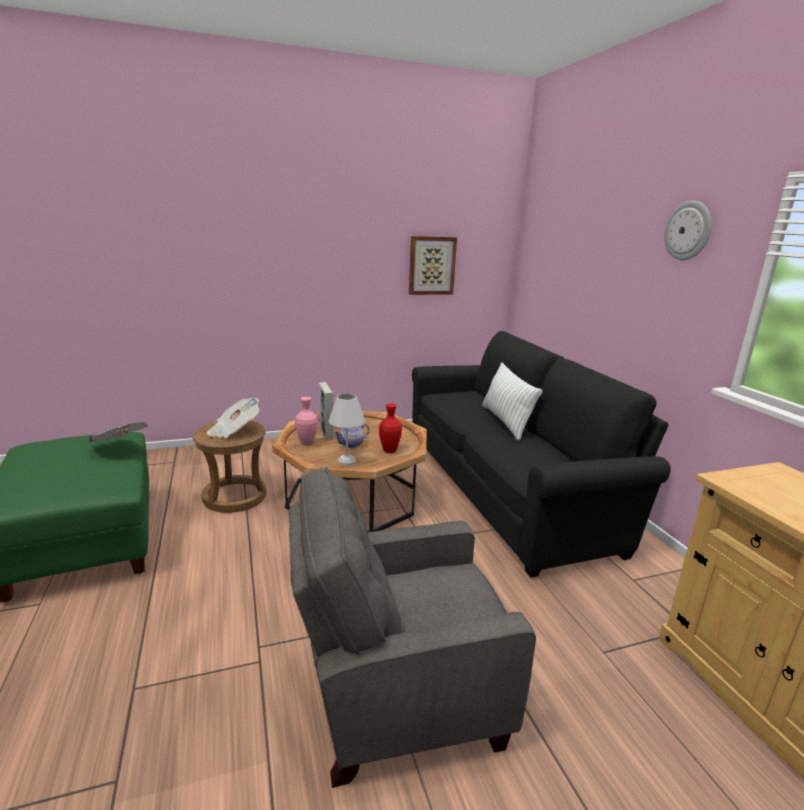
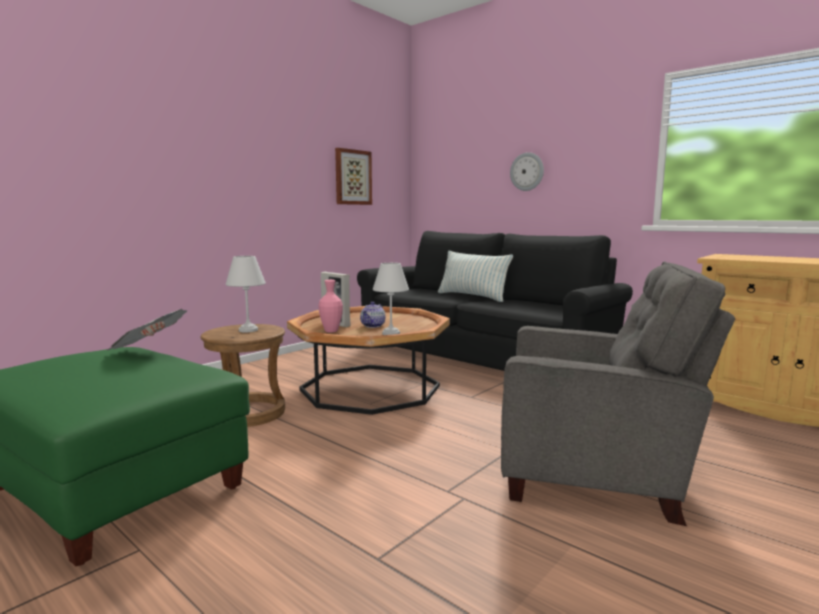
camera: 30 degrees left, 10 degrees down
(234, 431) = (248, 330): newspaper -> white table lamp
(389, 451) = (413, 324): red vase -> none
(397, 694) = (594, 476): grey armchair -> grey armchair turned 120 degrees counterclockwise
(688, 231) = (592, 122): wall clock -> wall clock (527, 171)

